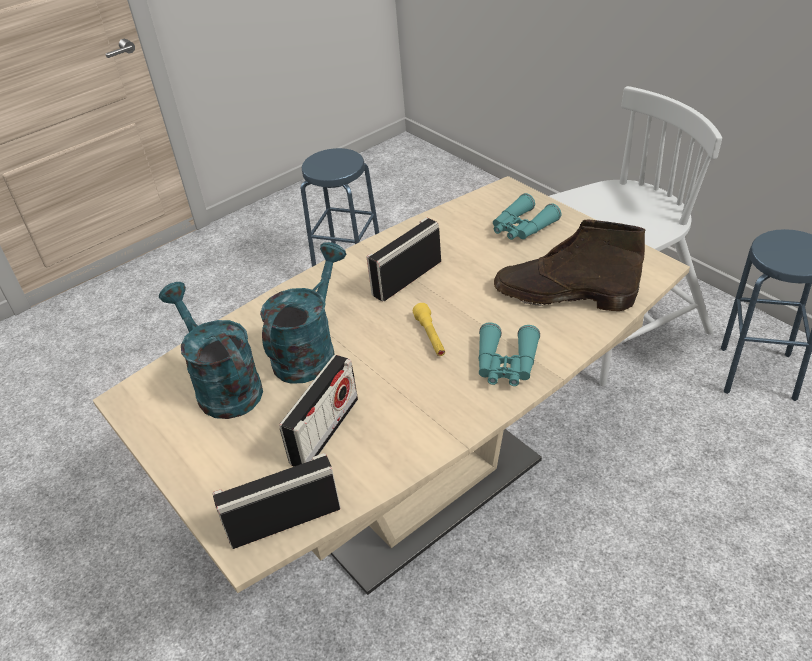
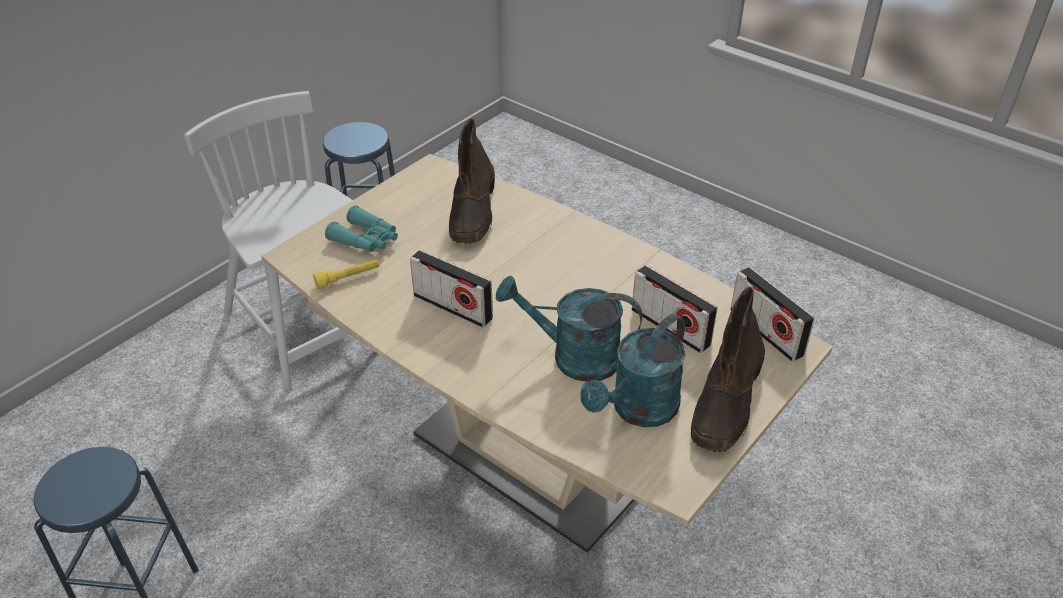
camera: 105 degrees left, 0 degrees up
(199, 455) = (726, 403): none -> brown boot
(325, 431) = (670, 327): radio -> radio turned 150 degrees counterclockwise
(430, 337) = (539, 281): yellow flashlight -> yellow flashlight (348, 278)
(506, 364) = (566, 237): turquoise binoculars -> none

